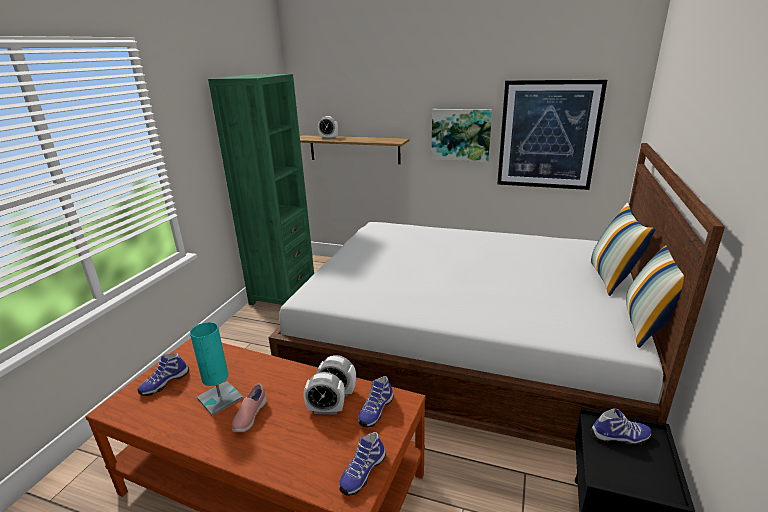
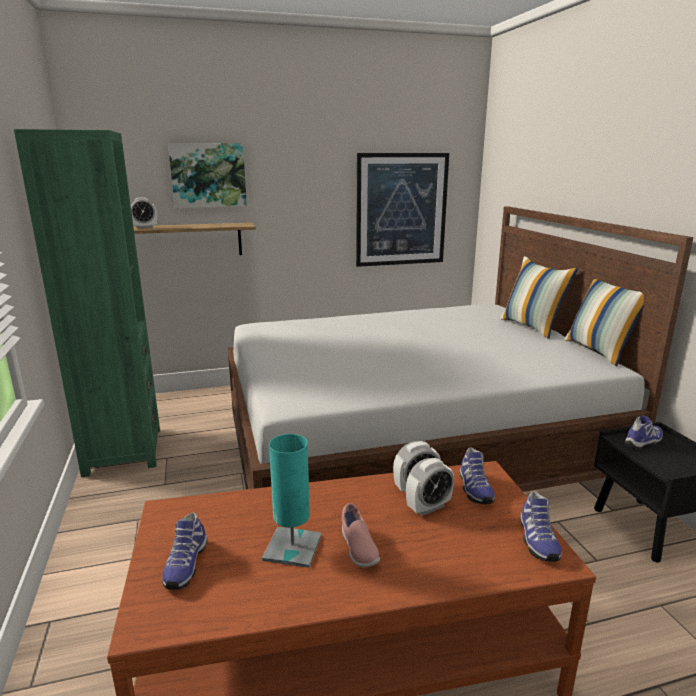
camera: 35 degrees left, 5 degrees down
(461, 134) = (313, 214): picture -> picture (208, 175)

